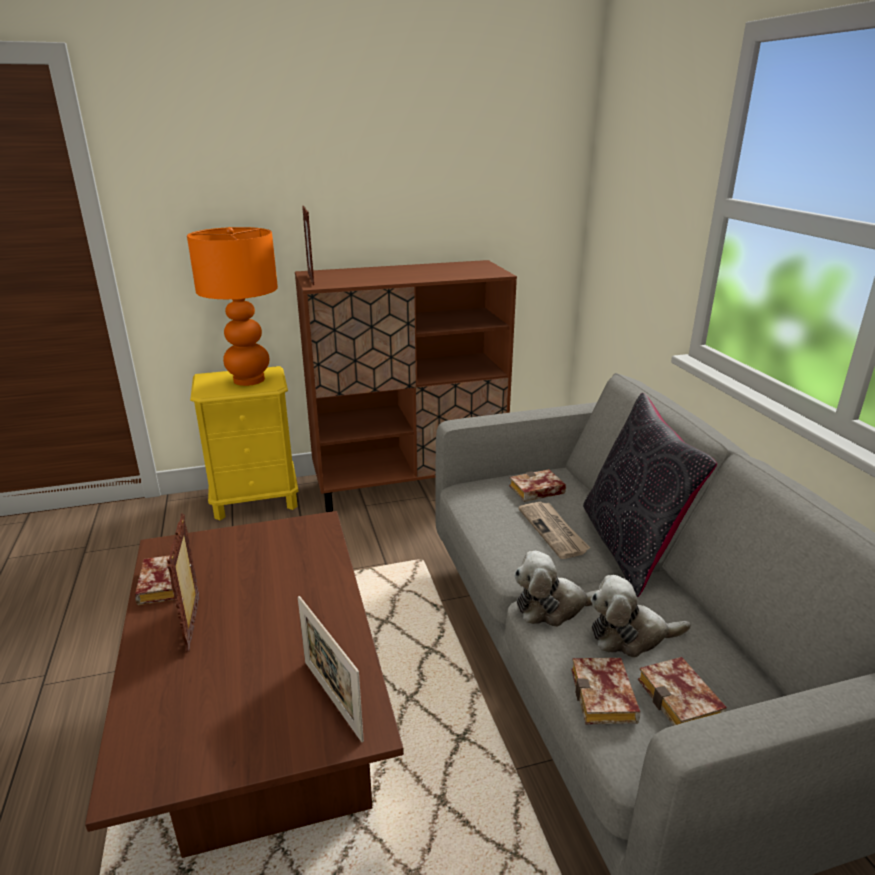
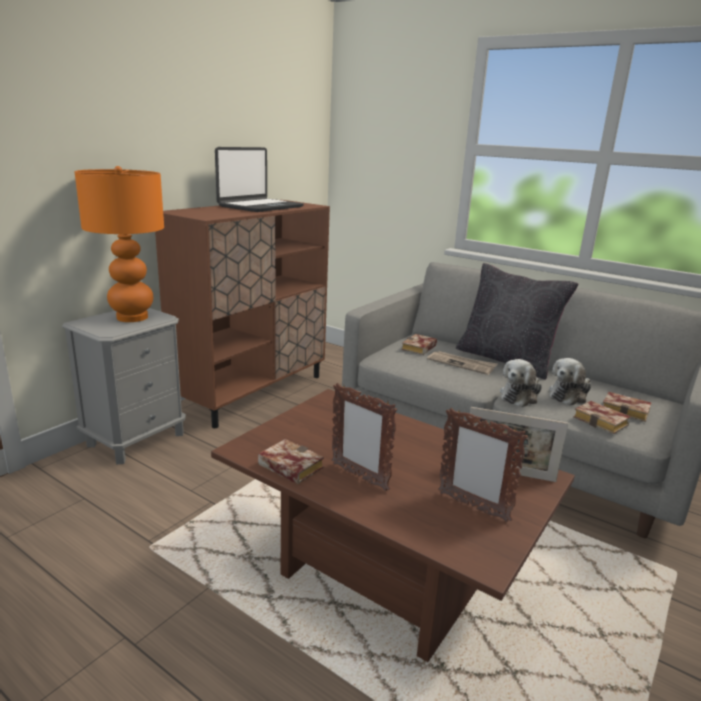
camera: 40 degrees left, 5 degrees down
(256, 499) = (136, 439): yellow nightstand -> grey nightstand
(311, 279) = (189, 215): picture frame -> picture frame (472, 506)
(424, 271) = (260, 206): none -> laptop

